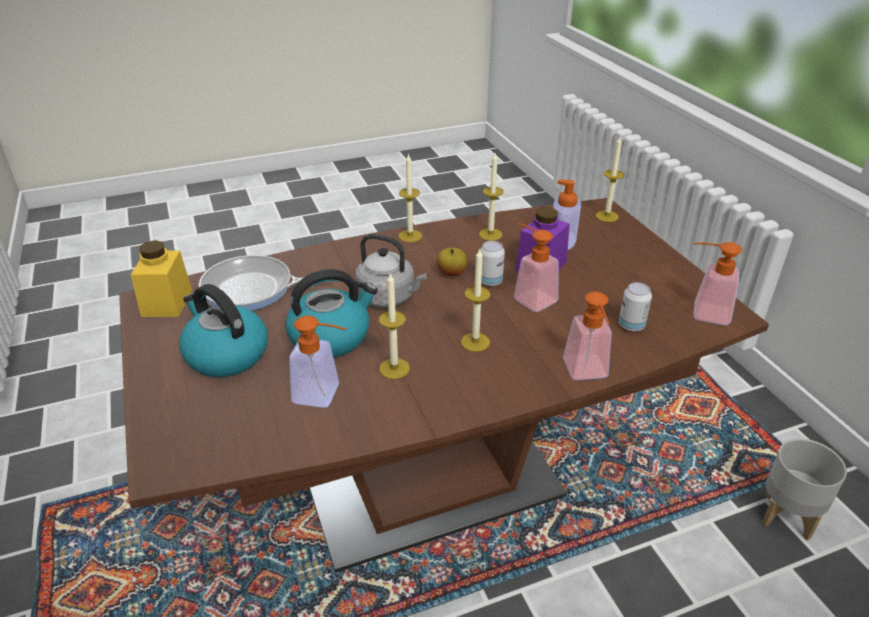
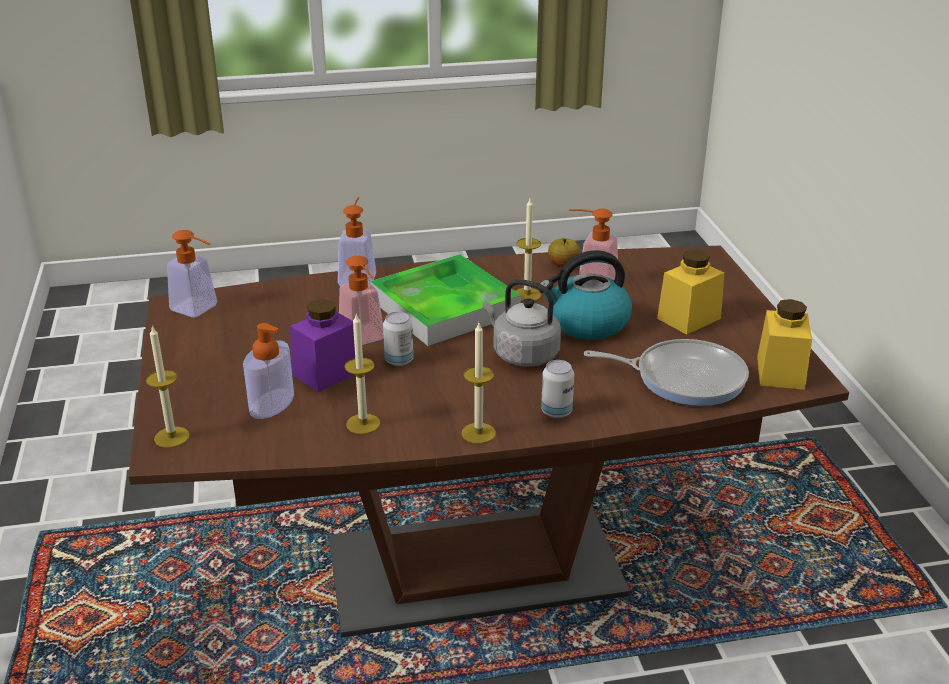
camera: 170 degrees left, 5 degrees down
(226, 354) = (689, 318): kettle -> yellow jar
(451, 273) = (440, 375): apple -> apple (563, 265)
(475, 342) = (445, 307): candle -> tray
(631, 326) = (283, 306): can -> can (556, 412)
(786, 515) = (114, 498): grey planter -> none

